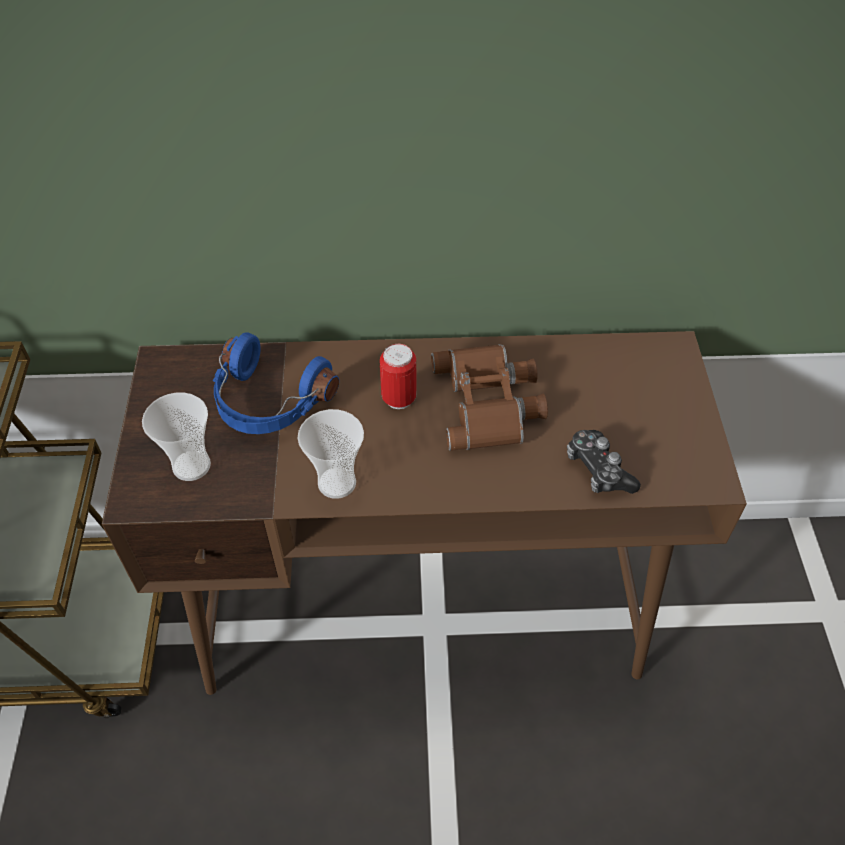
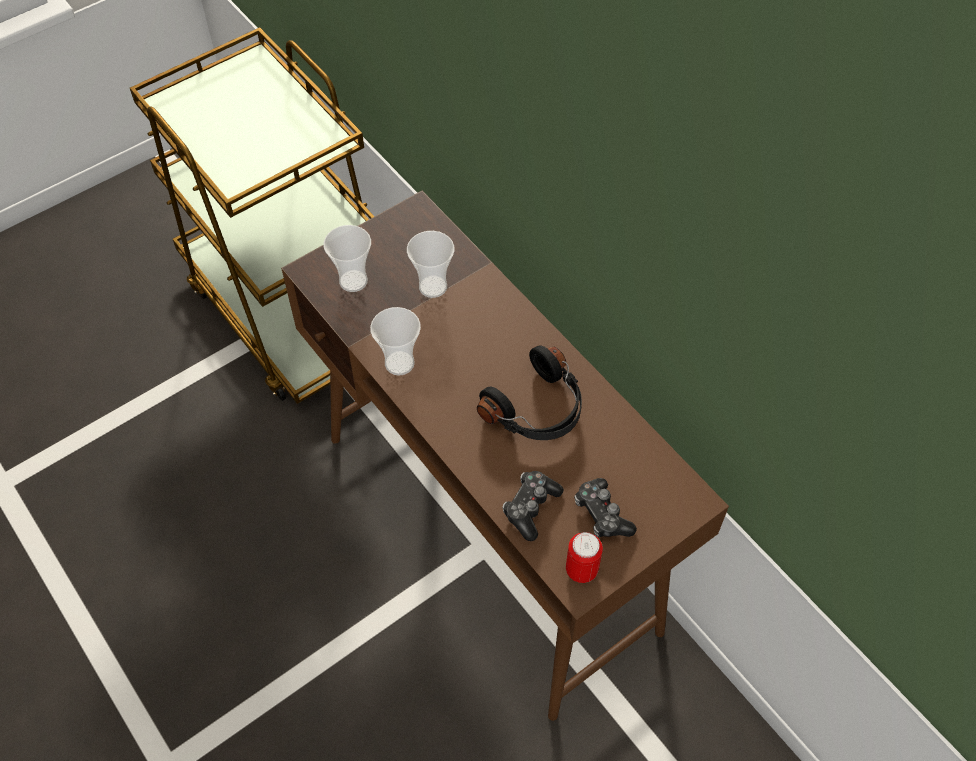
camera: 55 degrees right, 5 degrees up
(268, 402) = (433, 286): blue headphones -> cup
(399, 398) = (496, 354): can -> can (581, 570)
(490, 402) = (537, 409): brown binoculars -> black headphones
(643, 420) = (602, 514): none -> game controller

